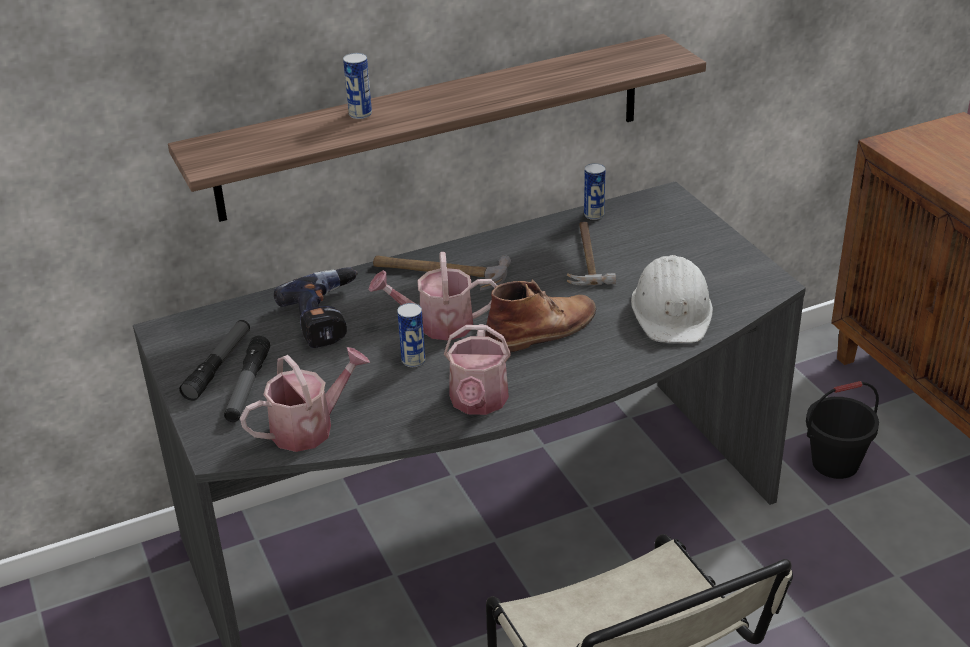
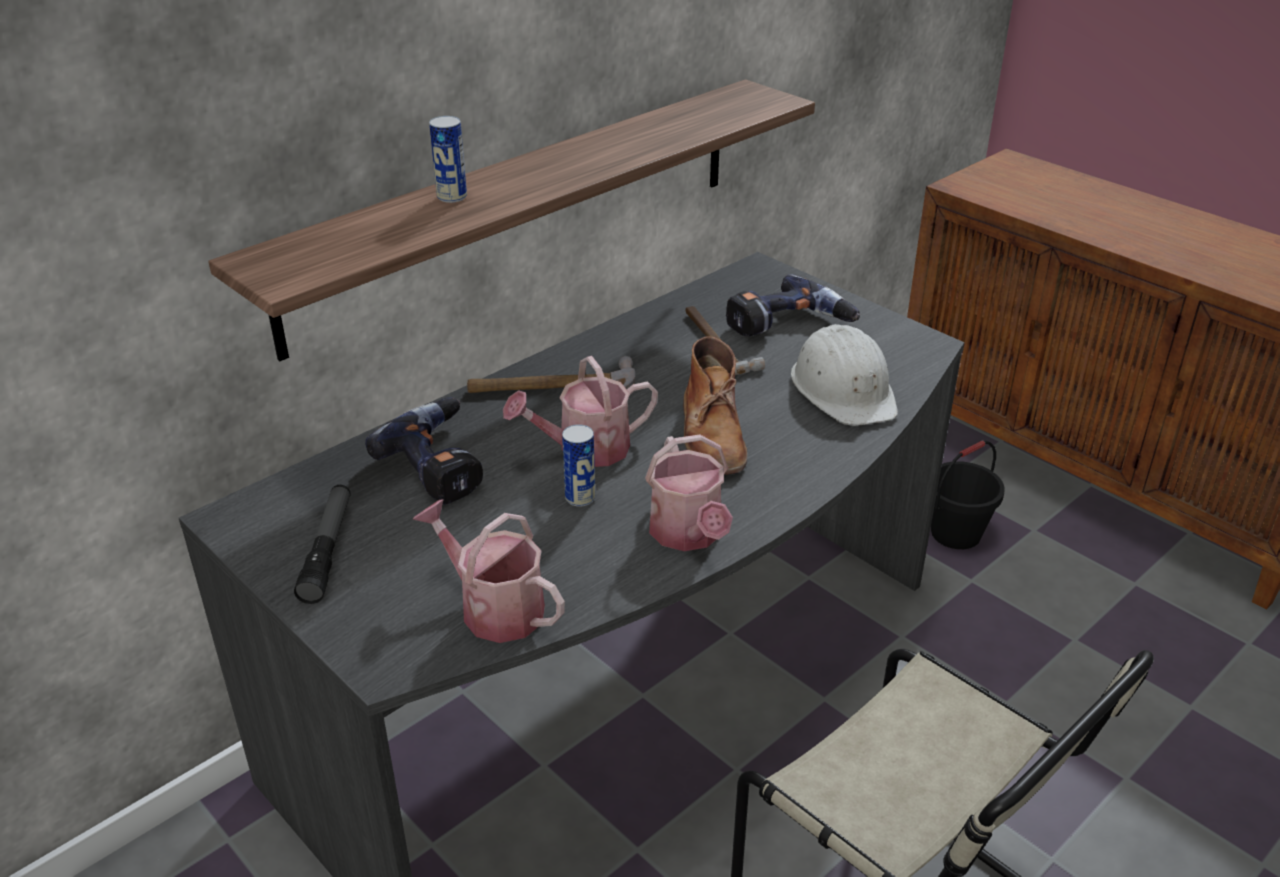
camera: 20 degrees left, 0 degrees up
(247, 387) = (382, 570): flashlight -> none
(310, 427) = (494, 608): watering can -> watering can turned 90 degrees counterclockwise
(542, 329) = (712, 434): brown boot -> brown boot turned 135 degrees clockwise
(594, 215) = (692, 298): can -> none
(660, 251) = (789, 327): none -> power drill

